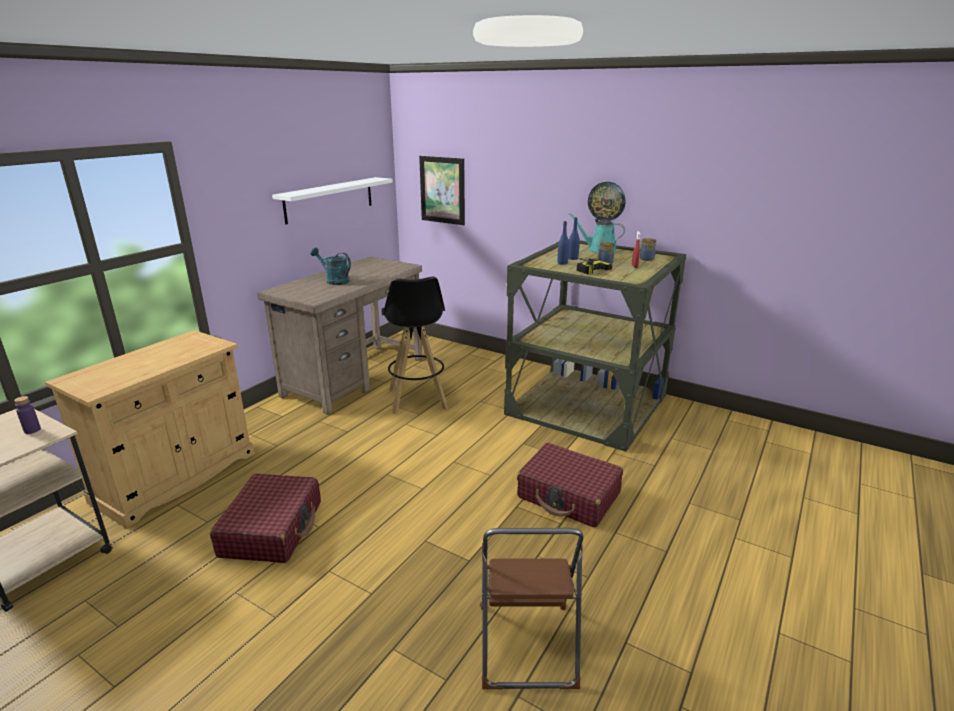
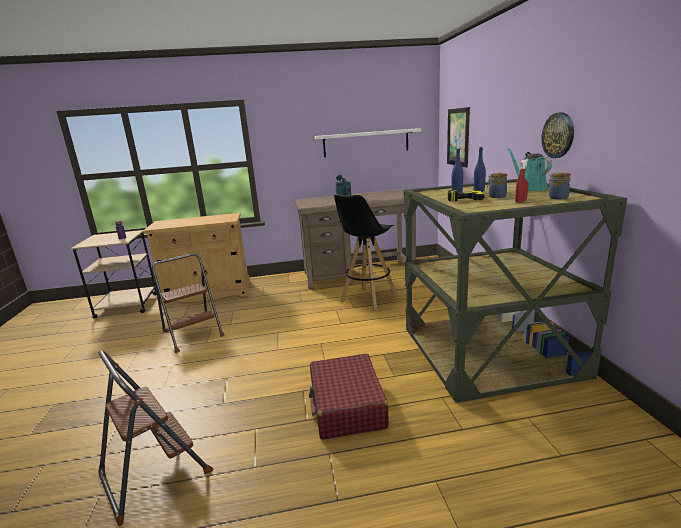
camera: 50 degrees right, 5 degrees down
(272, 529) = (192, 333): red suitcase -> brown step ladder

